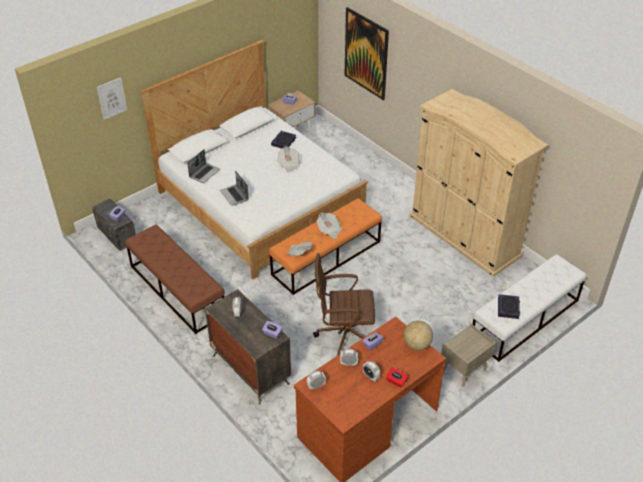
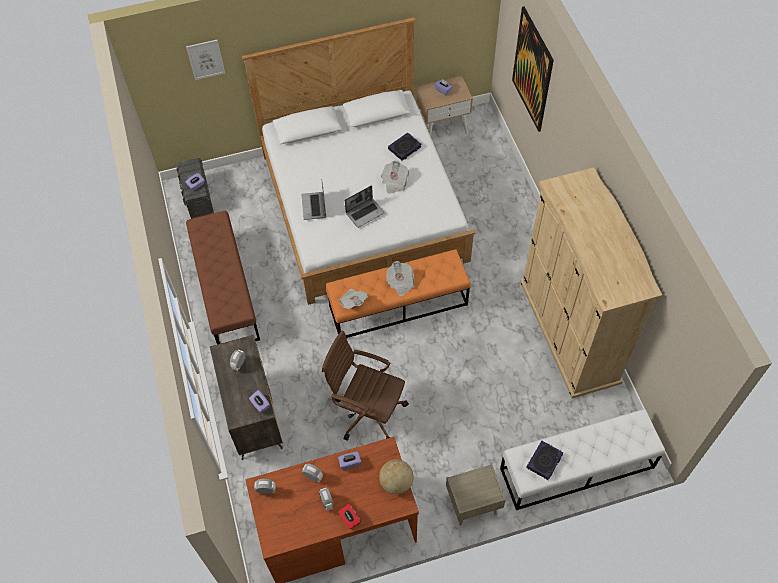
camera: 25 degrees right, 15 degrees up
(204, 173) = (298, 164): laptop -> laptop (365, 213)

